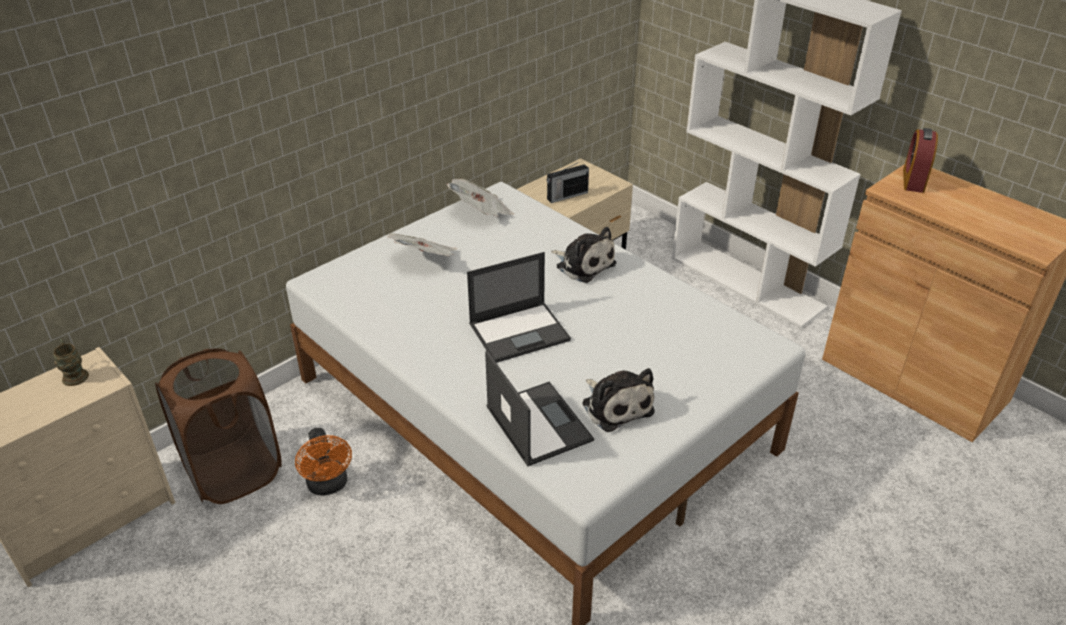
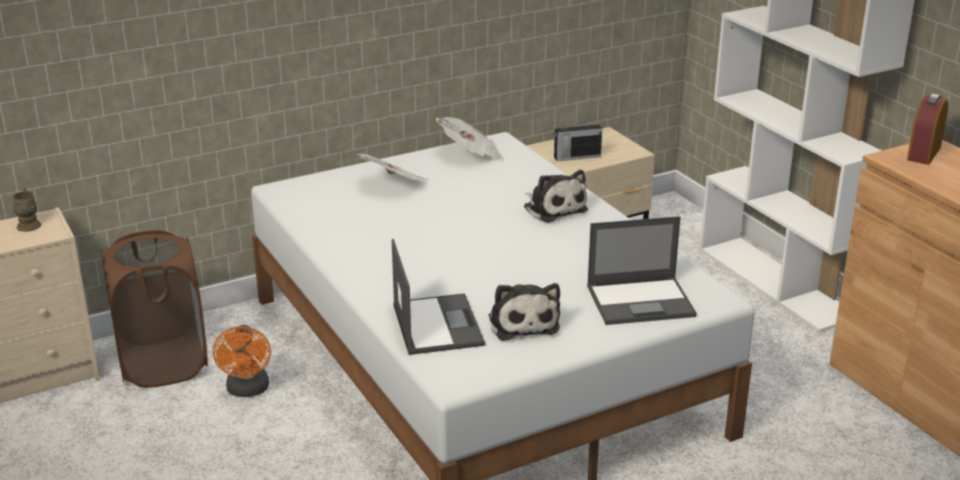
camera: 15 degrees right, 10 degrees down
(520, 331) = (458, 253): laptop -> laptop (641, 301)

